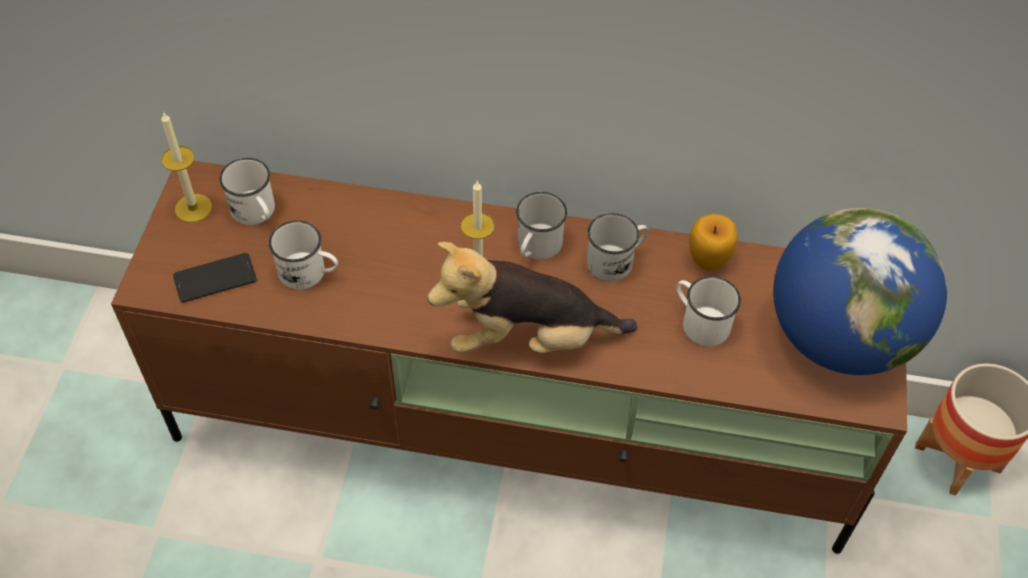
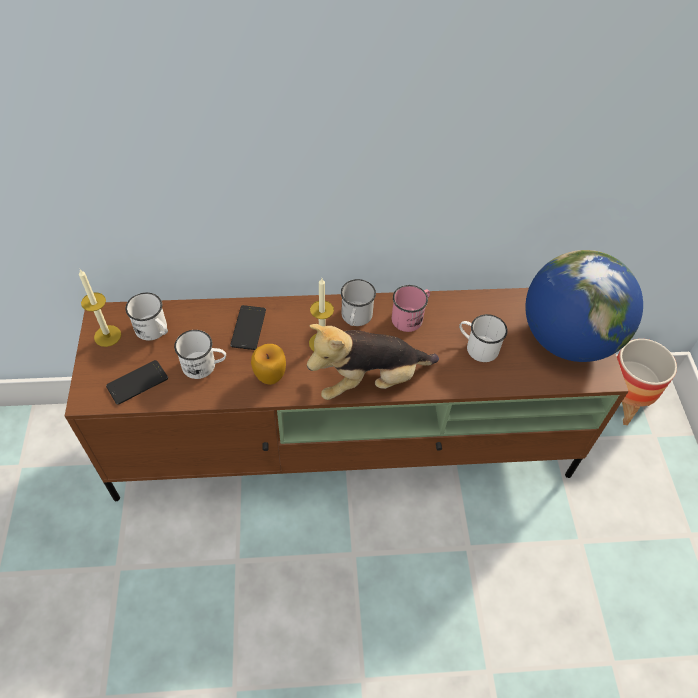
camera: 15 degrees left, 0 degrees up
(383, 233) = (248, 328): none -> phone
(616, 261) = (411, 317): white mug -> pink mug
(708, 259) = (469, 305): apple -> apple (270, 376)

